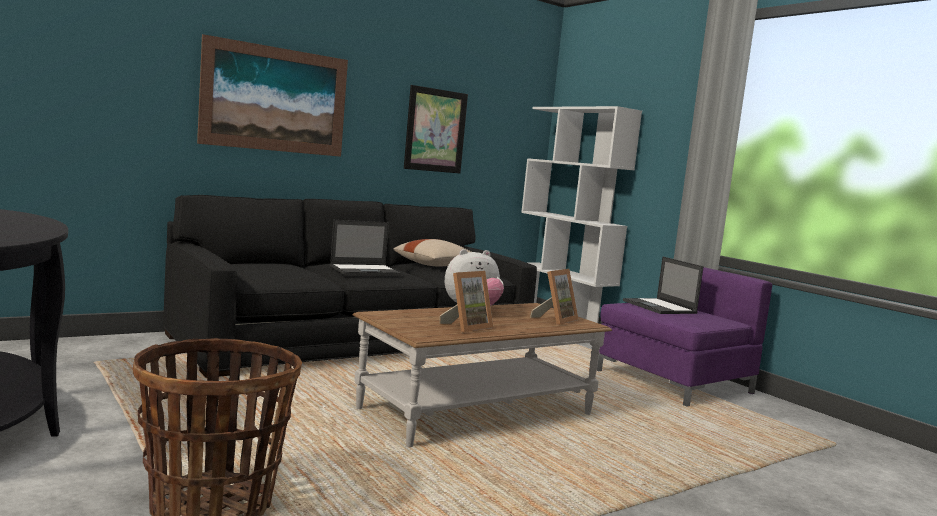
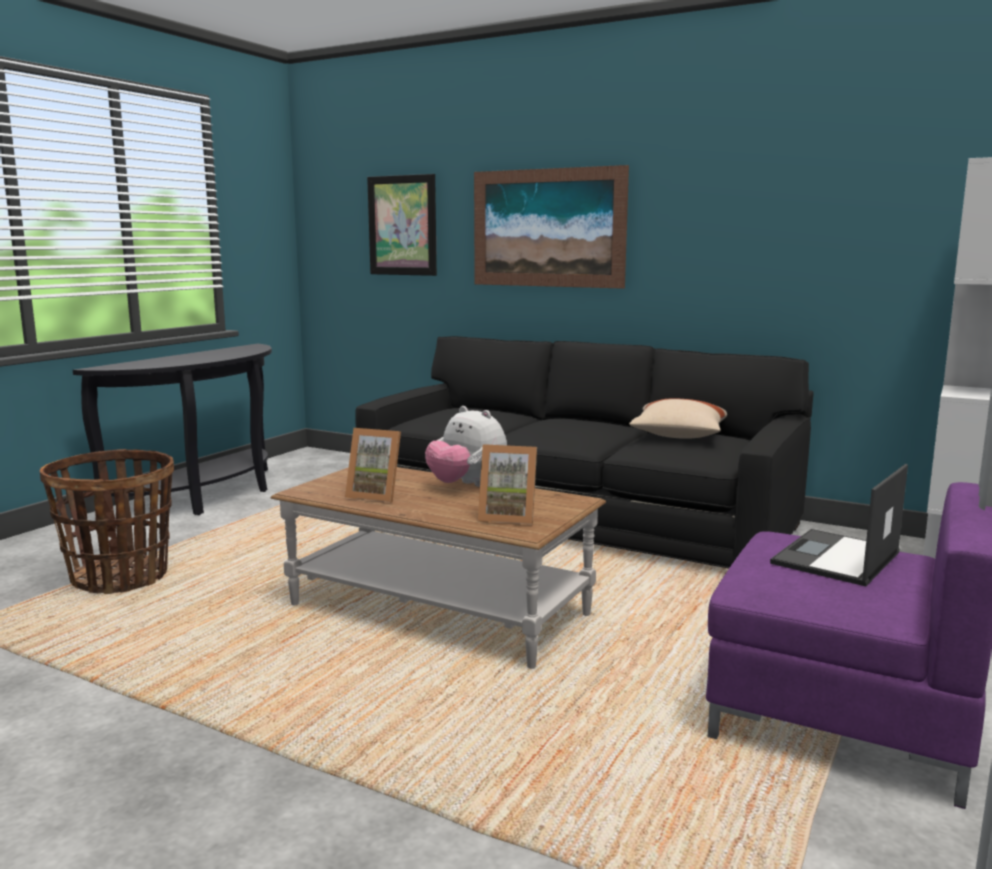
camera: 65 degrees right, 5 degrees up
(365, 270) = (550, 429): laptop -> none
(435, 130) = (769, 240): picture -> picture (402, 225)

